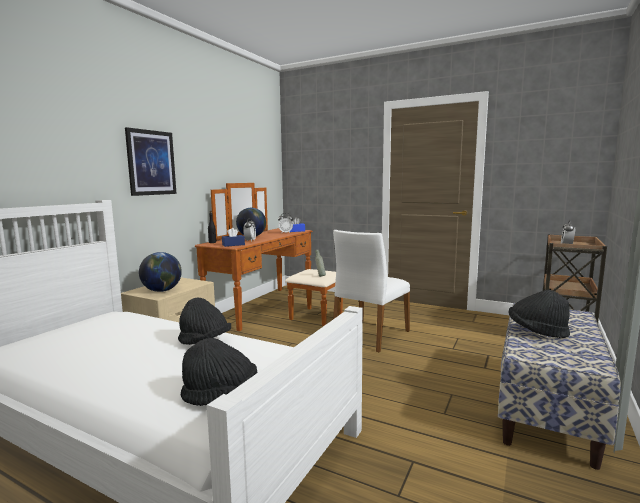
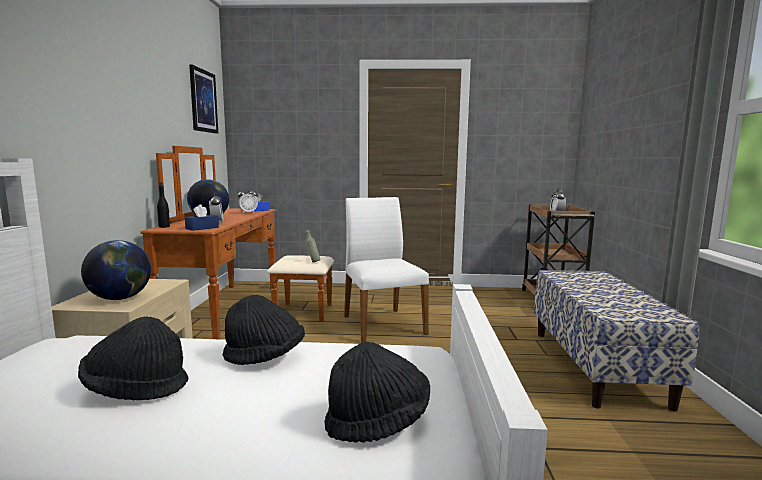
camera: 25 degrees left, 0 degrees up
(151, 163) = (79, 106): picture -> picture (203, 101)
(369, 335) = (382, 324): white chair -> white chair turned 150 degrees clockwise
(537, 332) = (592, 293): black hat -> black hat (136, 389)

